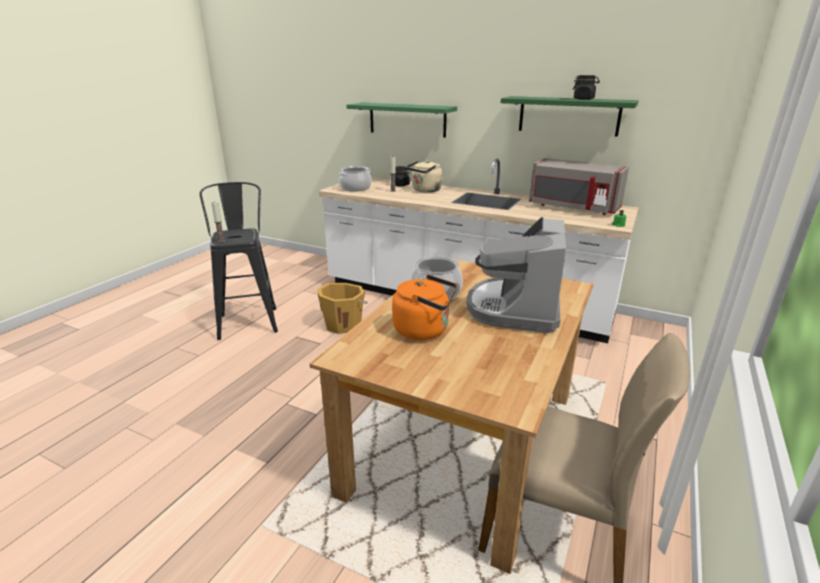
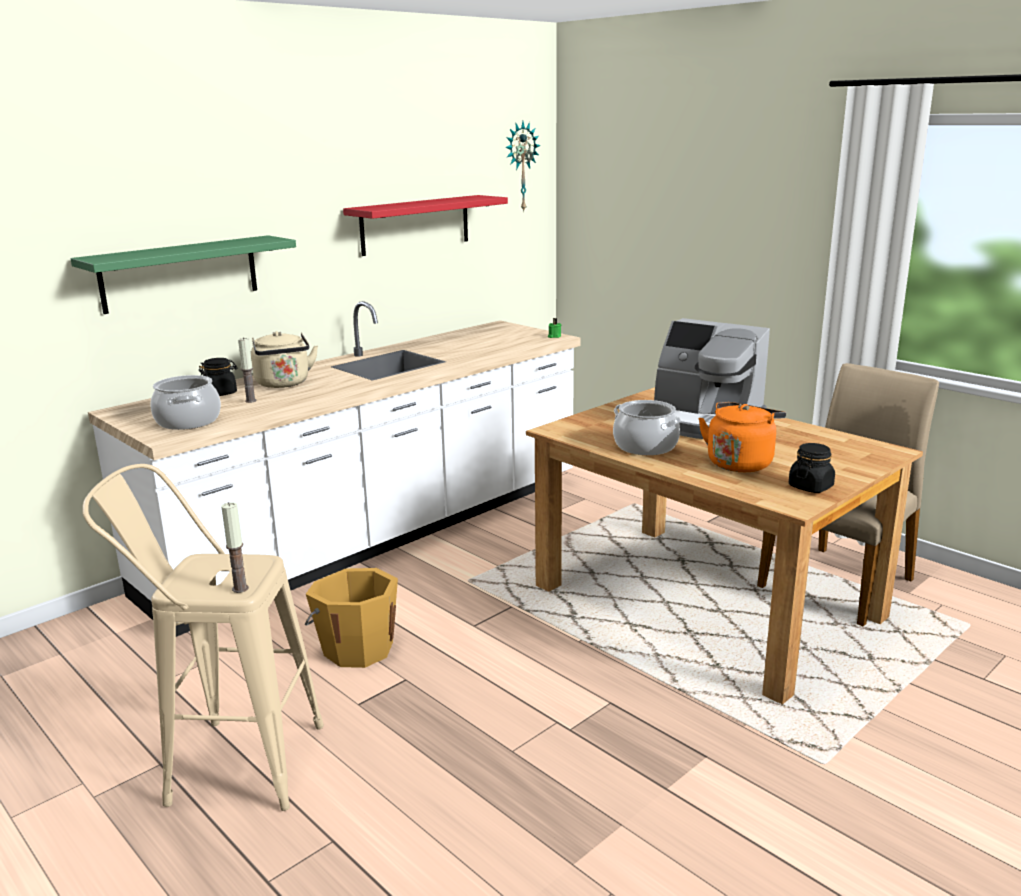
camera: 70 degrees left, 5 degrees down
(249, 319) = (230, 762): black stool -> beige stool
(568, 116) = (415, 224): green shelf -> red shelf
(572, 207) = (472, 338): grey microwave -> none
(584, 99) = (445, 200): black jar -> black jar (810, 487)
(699, 80) = (520, 166): none -> wall clock

